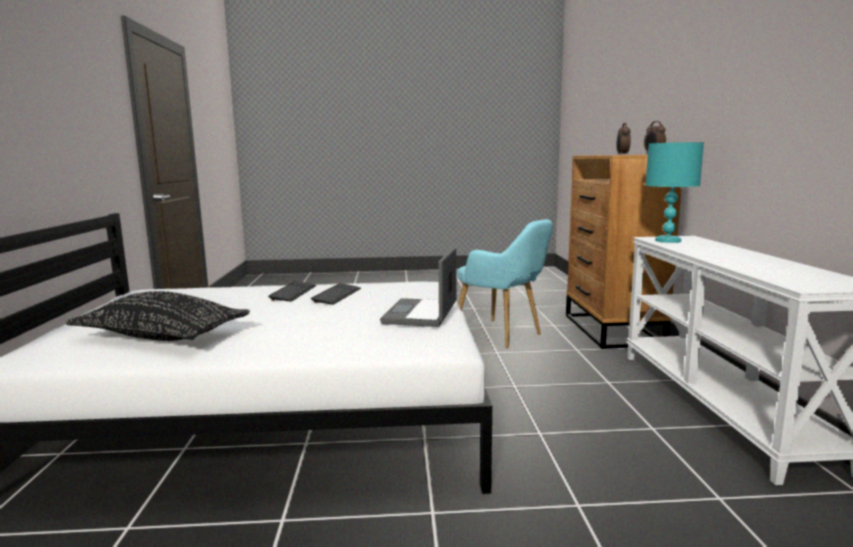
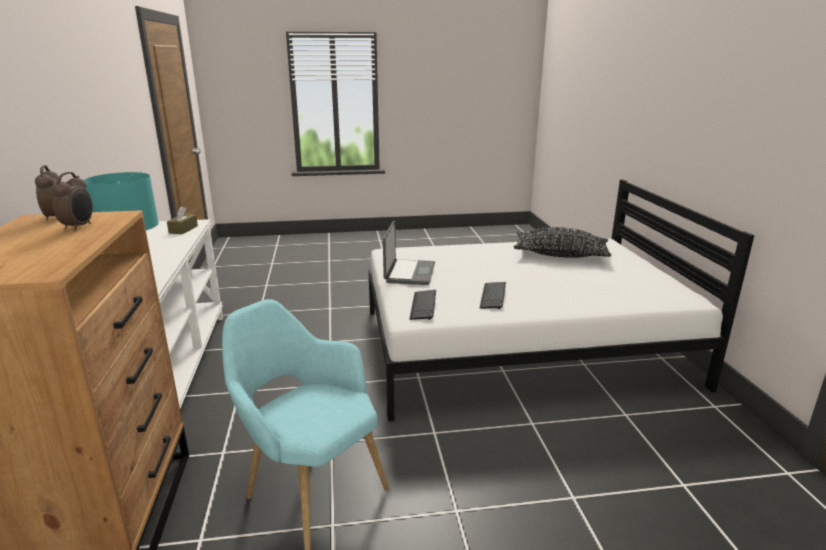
camera: 175 degrees right, 10 degrees up
(293, 293) = (537, 298): keyboard -> keyboard (423, 306)
(786, 276) = (183, 229): none -> brown tissue box

